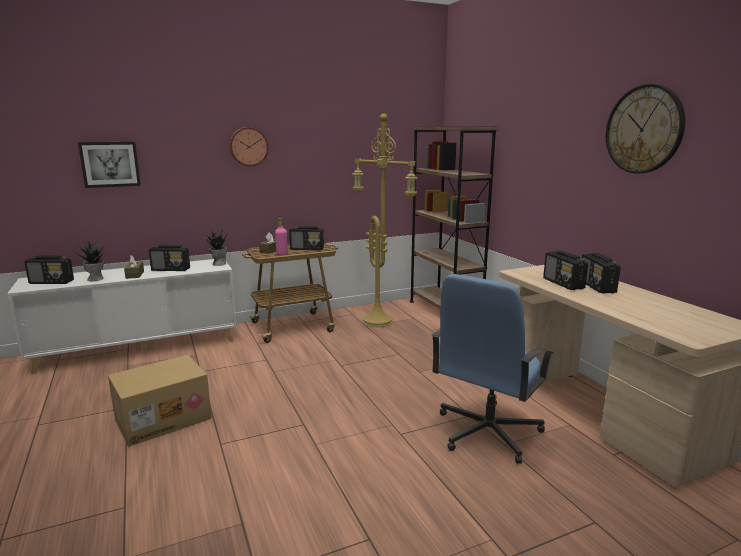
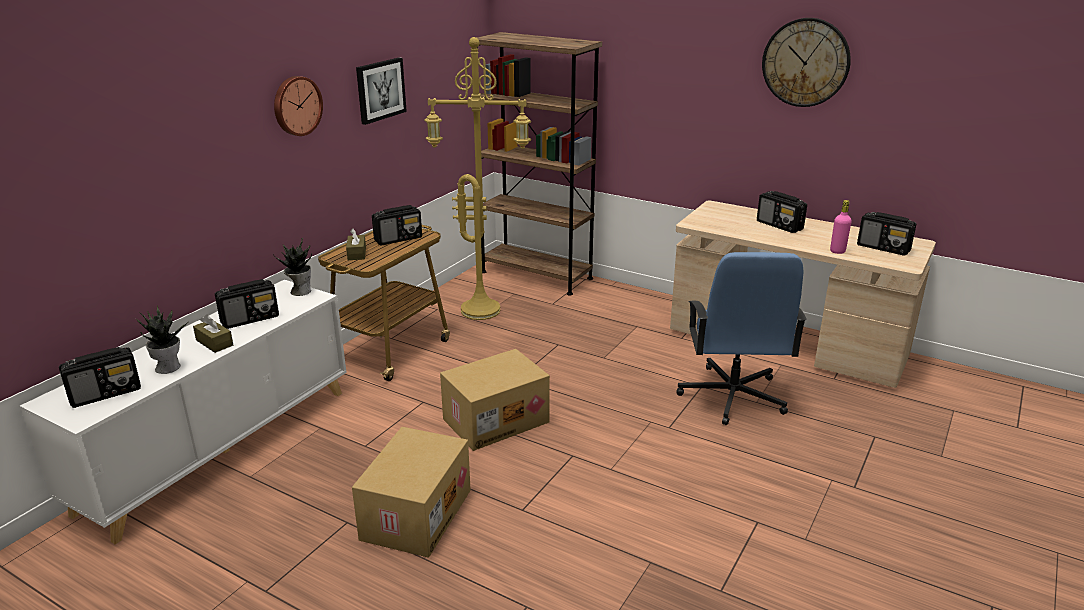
camera: 35 degrees left, 10 degrees up
(110, 164) = (126, 177): picture -> picture (380, 90)
(282, 254) = (384, 256): pink bottle -> pink bottle (837, 251)
(290, 384) = (496, 420): none -> cardboard box
(563, 284) = (751, 229): radio -> radio (883, 248)

